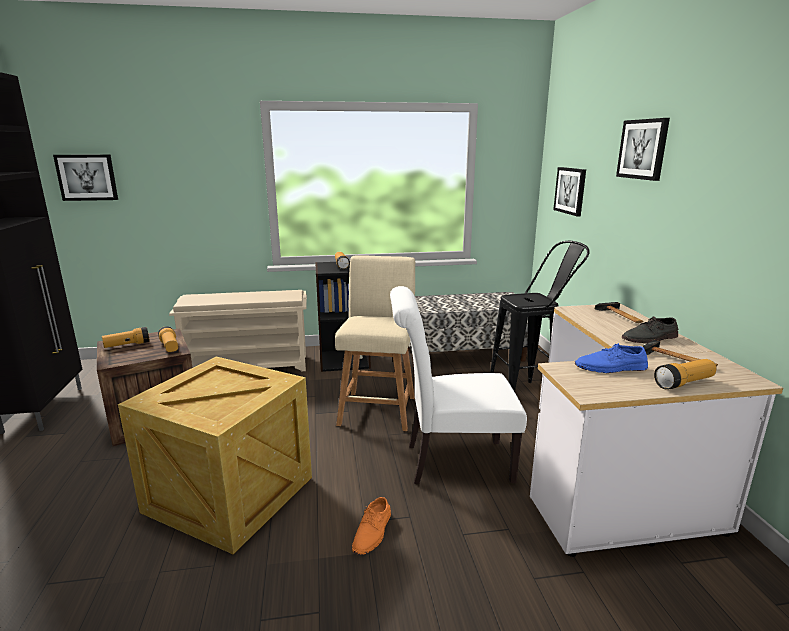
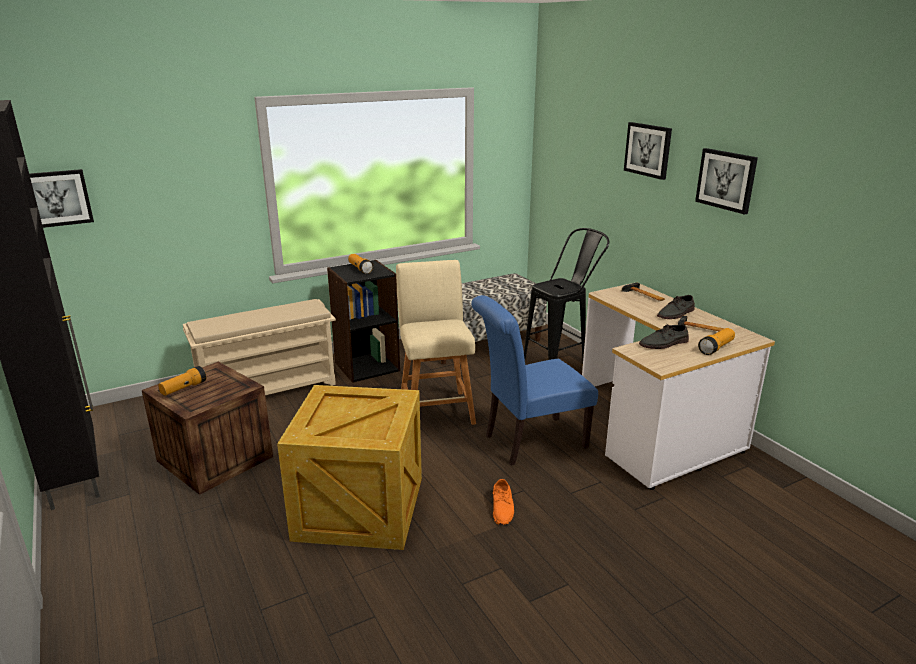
camera: 20 degrees left, 5 degrees up
(170, 347) = (234, 383): flashlight -> none
(451, 462) = (529, 442): white chair -> blue chair
(570, 190) = (571, 175): picture -> picture (726, 180)
(611, 367) = (664, 343): blue shoe -> grey shoe

